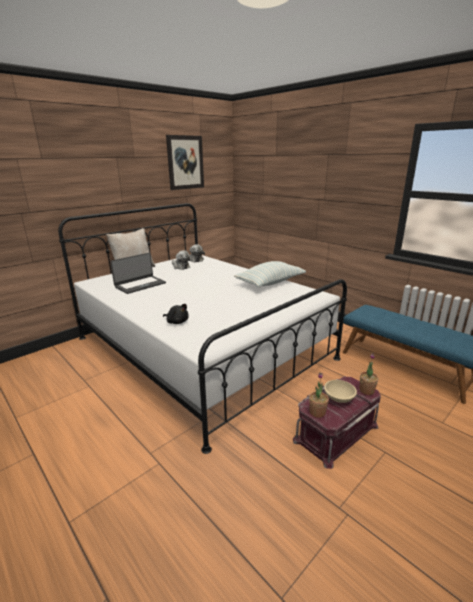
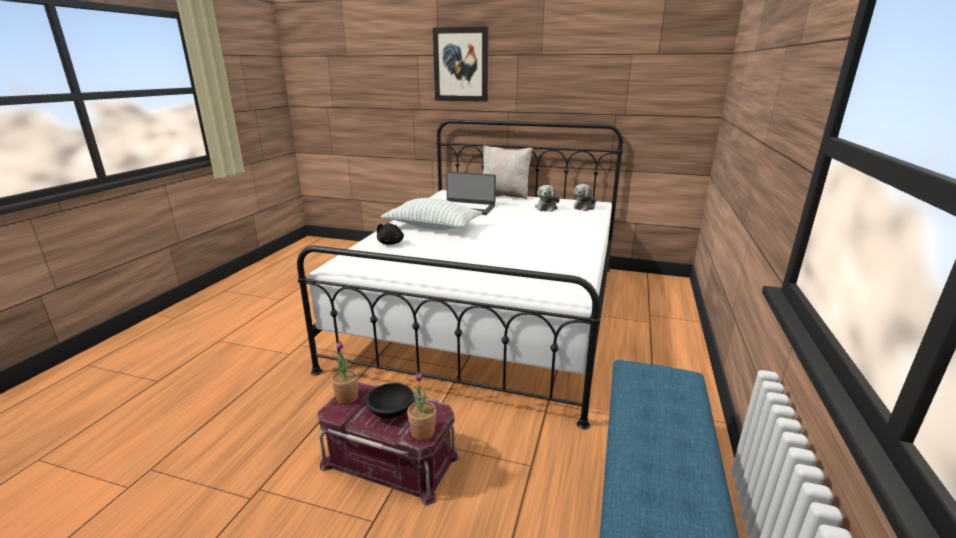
camera: 60 degrees right, 0 degrees up
(185, 162) = (622, 63): picture -> picture (461, 65)
(270, 283) = (568, 258): pillow -> pillow (432, 227)
(338, 398) = (391, 410): beige bowl -> black bowl

